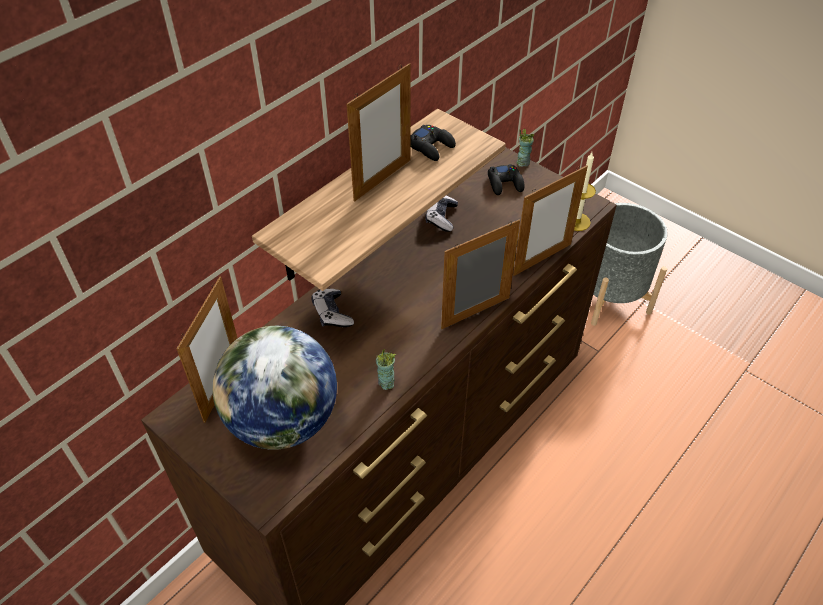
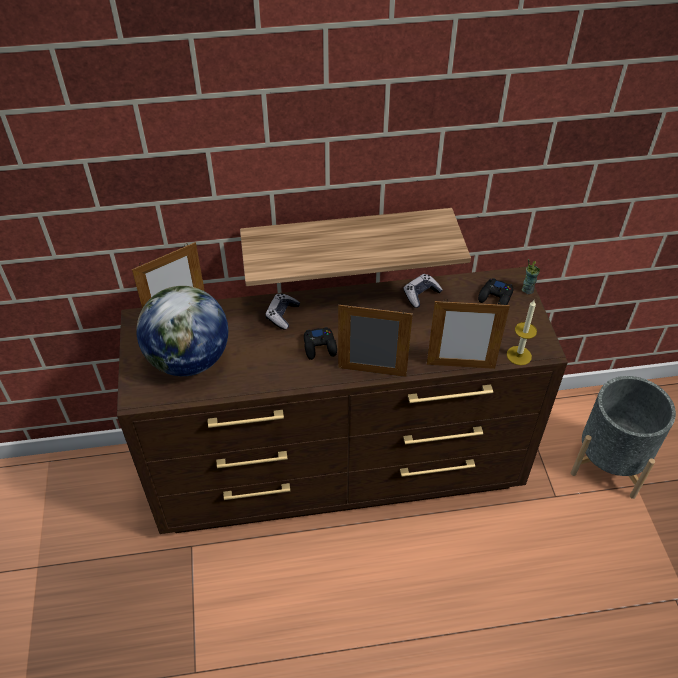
camera: 40 degrees right, 0 degrees up
(382, 180) = (355, 237): picture frame -> none
(386, 382) = (268, 377): cup -> none
(431, 147) = (414, 232): black game controller -> black game controller (320, 346)

